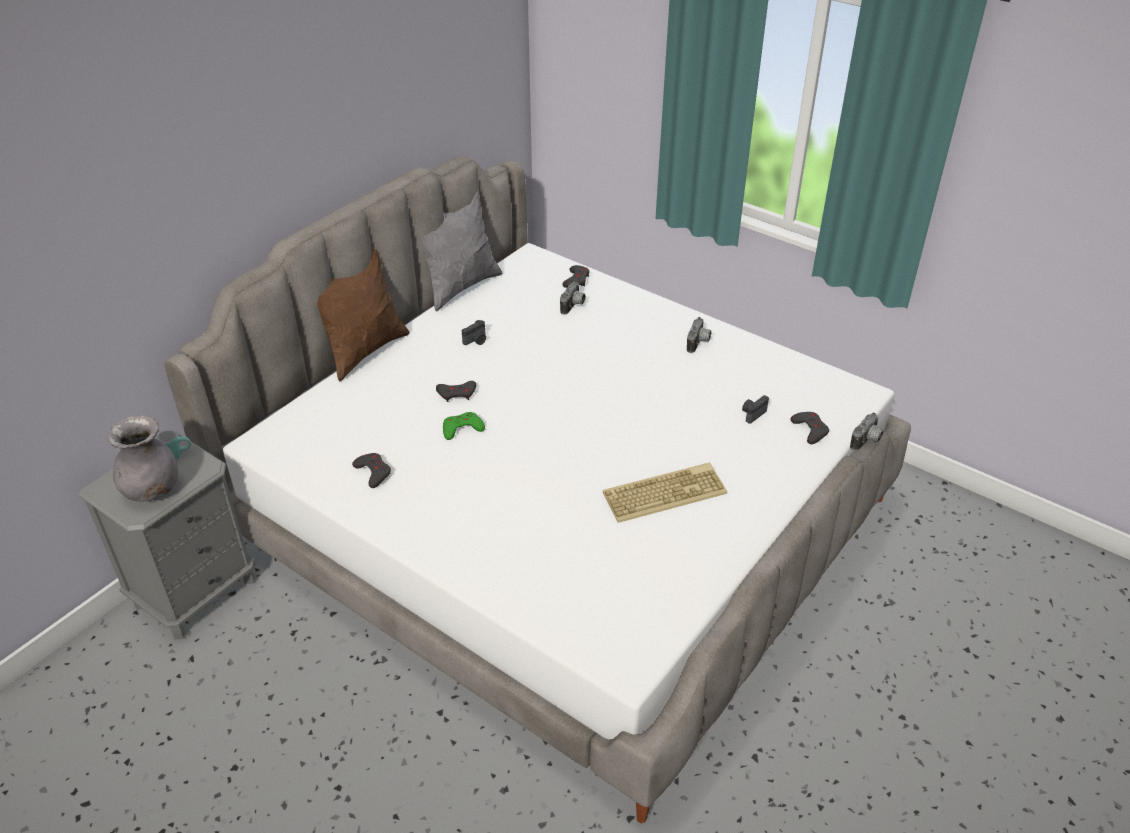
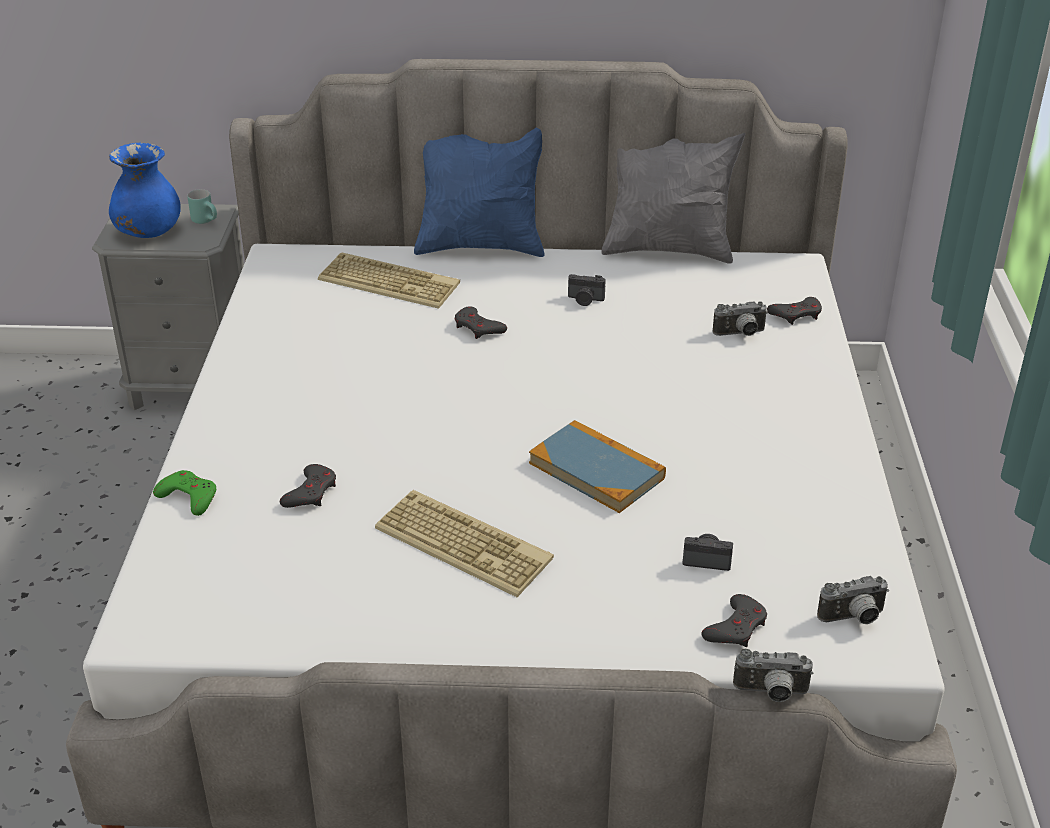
camera: 55 degrees right, 5 degrees down
(152, 490) = (148, 232): grey vase -> blue vase
(359, 405) = (391, 281): none -> keyboard
(364, 351) = (480, 245): brown pillow -> blue pillow
(373, 472) = (298, 335): grey game controller -> grey game controller (311, 492)
(462, 429) = (423, 356): green game controller -> green game controller (188, 497)
(645, 414) = (596, 470): none -> book
(699, 343) = (799, 457): camera -> camera (853, 618)

